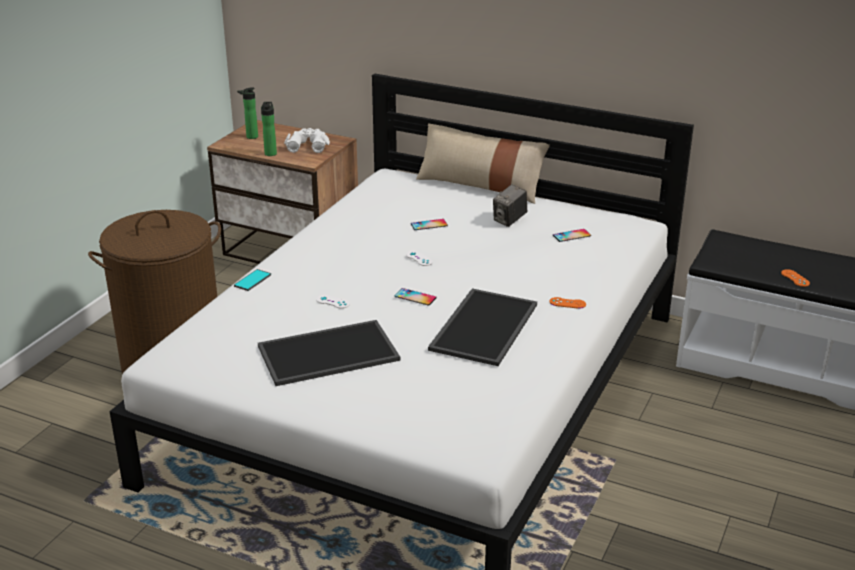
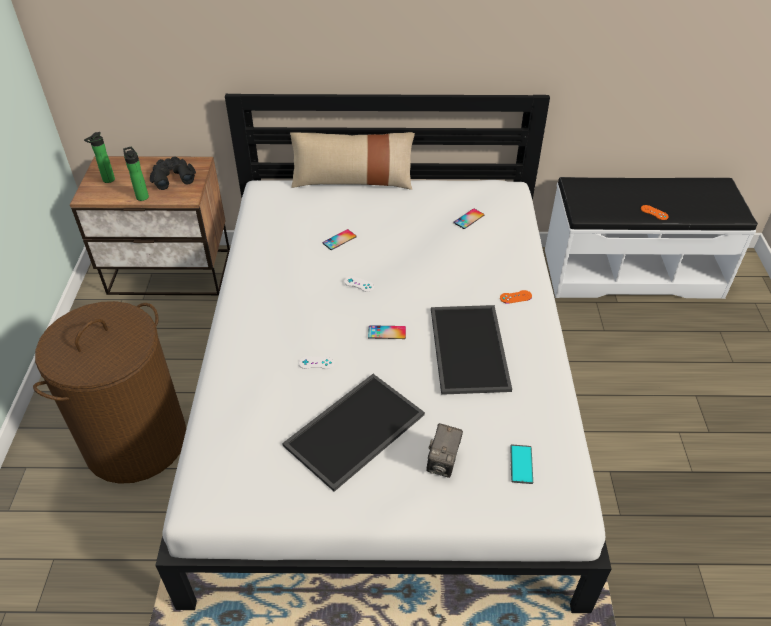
camera: 25 degrees left, 15 degrees up
(252, 280) = (221, 361): phone -> phone (521, 464)
(308, 145) = (172, 176): white binoculars -> black binoculars
(509, 220) = (405, 215): camera -> camera (443, 462)

